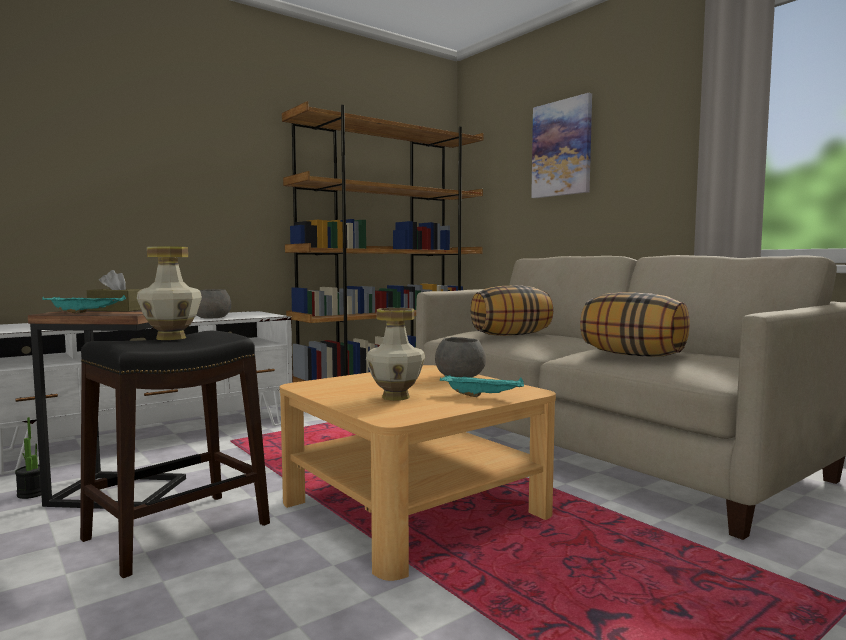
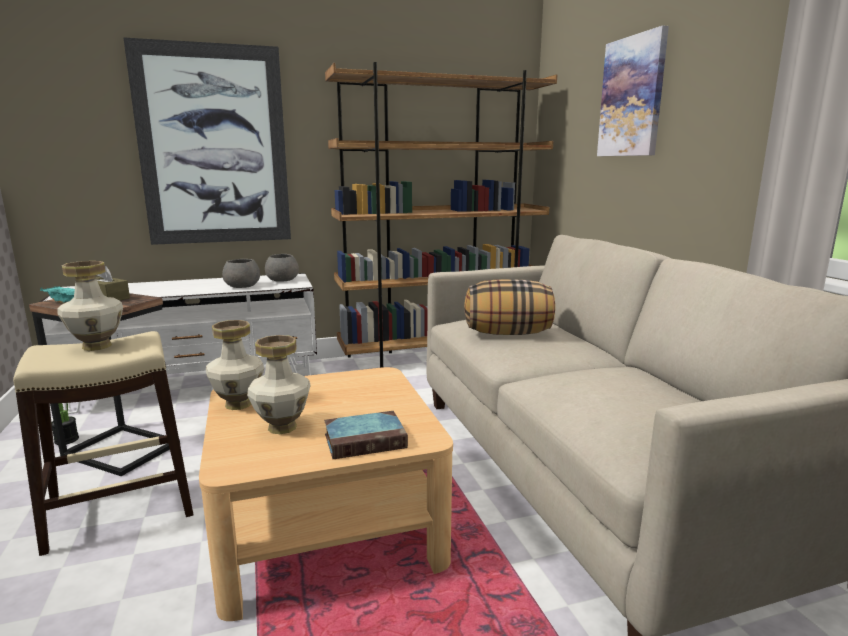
camera: 20 degrees right, 10 degrees up
(168, 175) = (214, 146): none -> picture
(176, 531) = (120, 508): black stool -> beige stool
(326, 391) = (238, 405): none -> vase
(459, 376) = (392, 395): grey bowl -> grey bowl (282, 280)
(483, 396) = (366, 440): turquoise tray -> book
(633, 355) = (589, 399): pillow -> none

